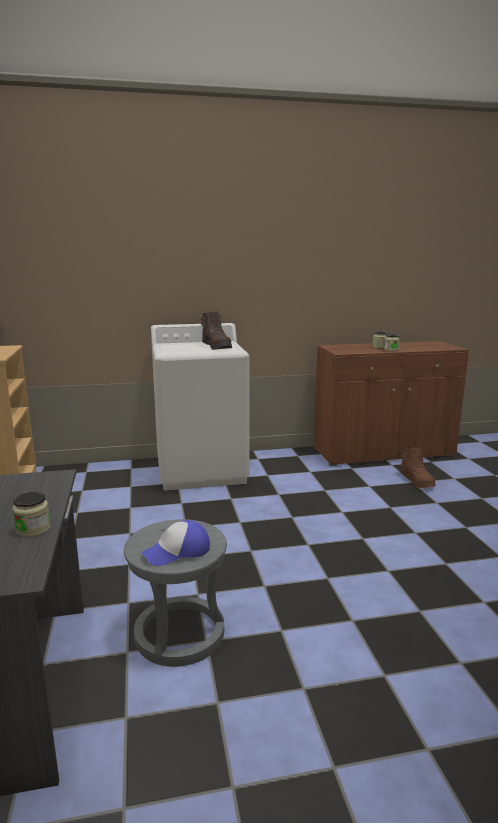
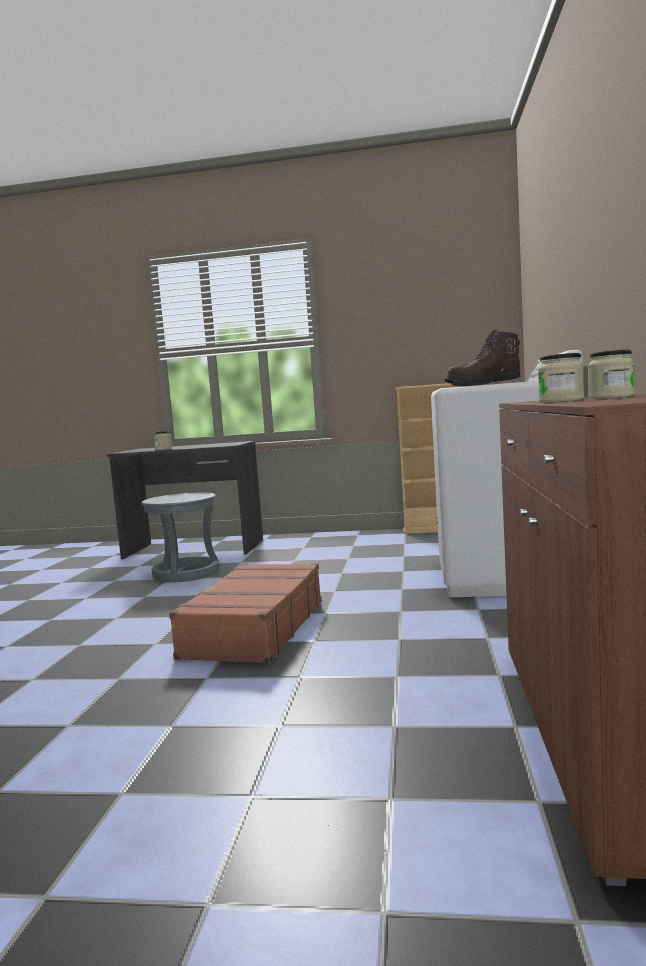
camera: 110 degrees right, 10 degrees down
(177, 552) = (166, 498): cap -> none
(336, 536) = (254, 629): none -> brown suitcase
(417, 481) = (394, 733): brown boot -> none

